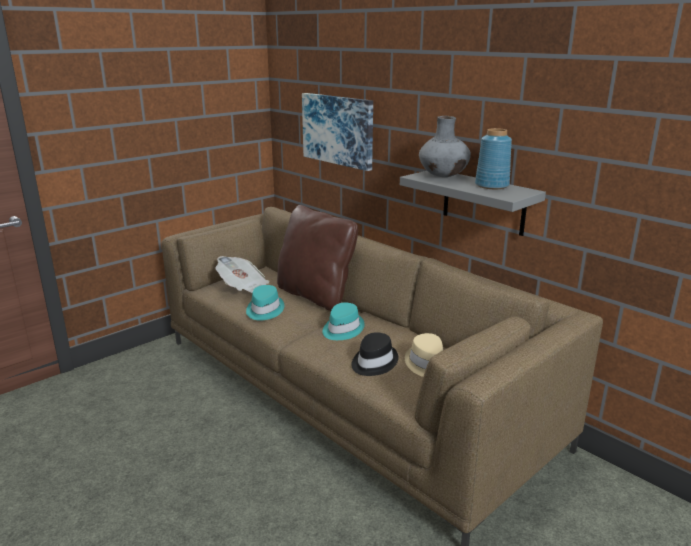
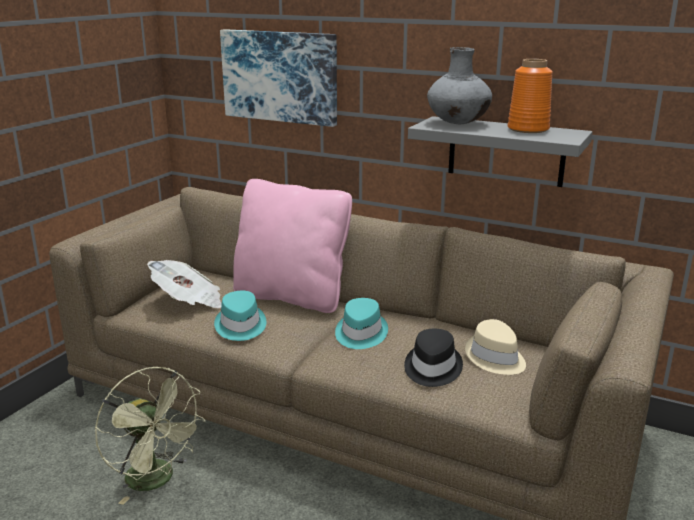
camera: 20 degrees left, 0 degrees up
(193, 408) = (157, 480): none -> green fan
(316, 295) = (292, 296): brown pillow -> pink pillow
(492, 186) = (528, 129): blue vase -> orange vase

